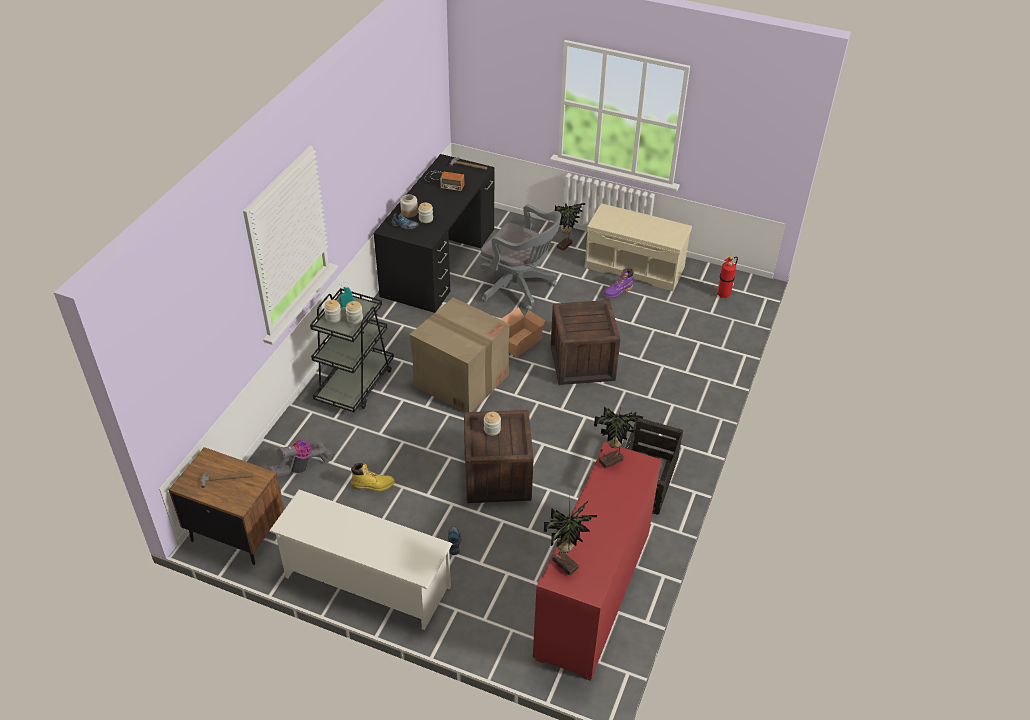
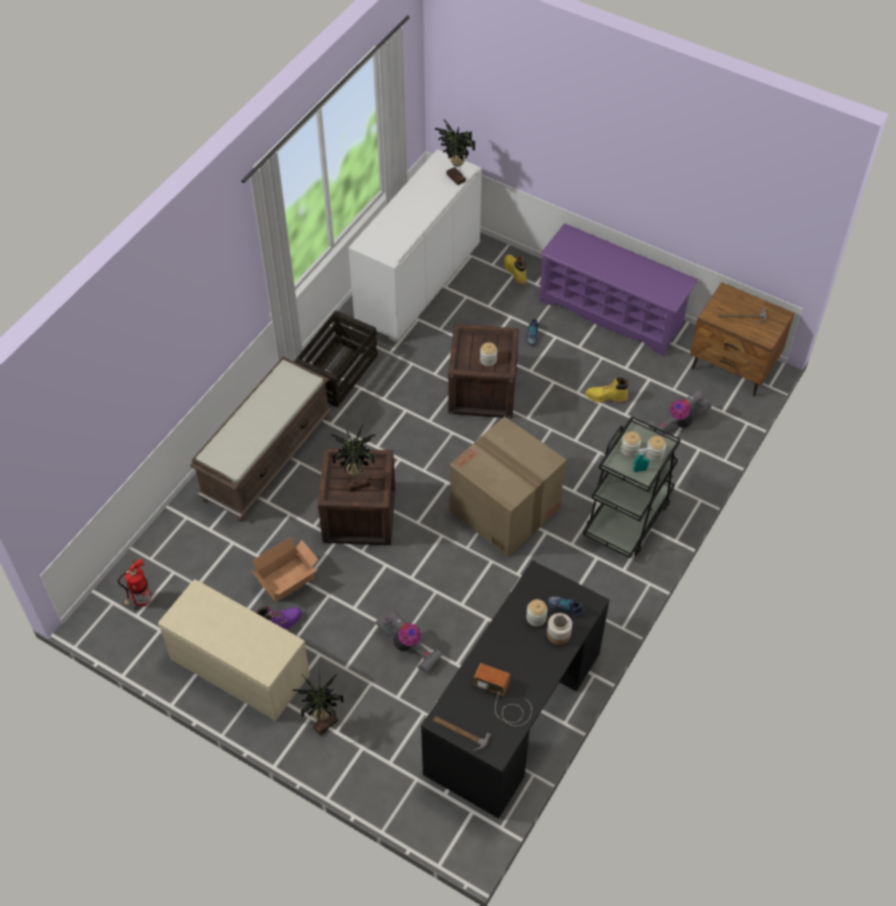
camera: 170 degrees left, 10 degrees up
(366, 582) = (612, 312): white shoe rack -> purple shoe rack
(483, 622) = (515, 272): none -> yellow boot
(518, 342) = (428, 555): cardboard box -> cardboard box (288, 580)
(519, 287) = (408, 647): grey office chair -> vacuum cleaner
(593, 594) = (418, 282): red cabinet -> white cabinet
(612, 461) = (392, 249): potted plant -> potted plant (356, 483)
(679, 399) = (267, 456): none -> brown bench

